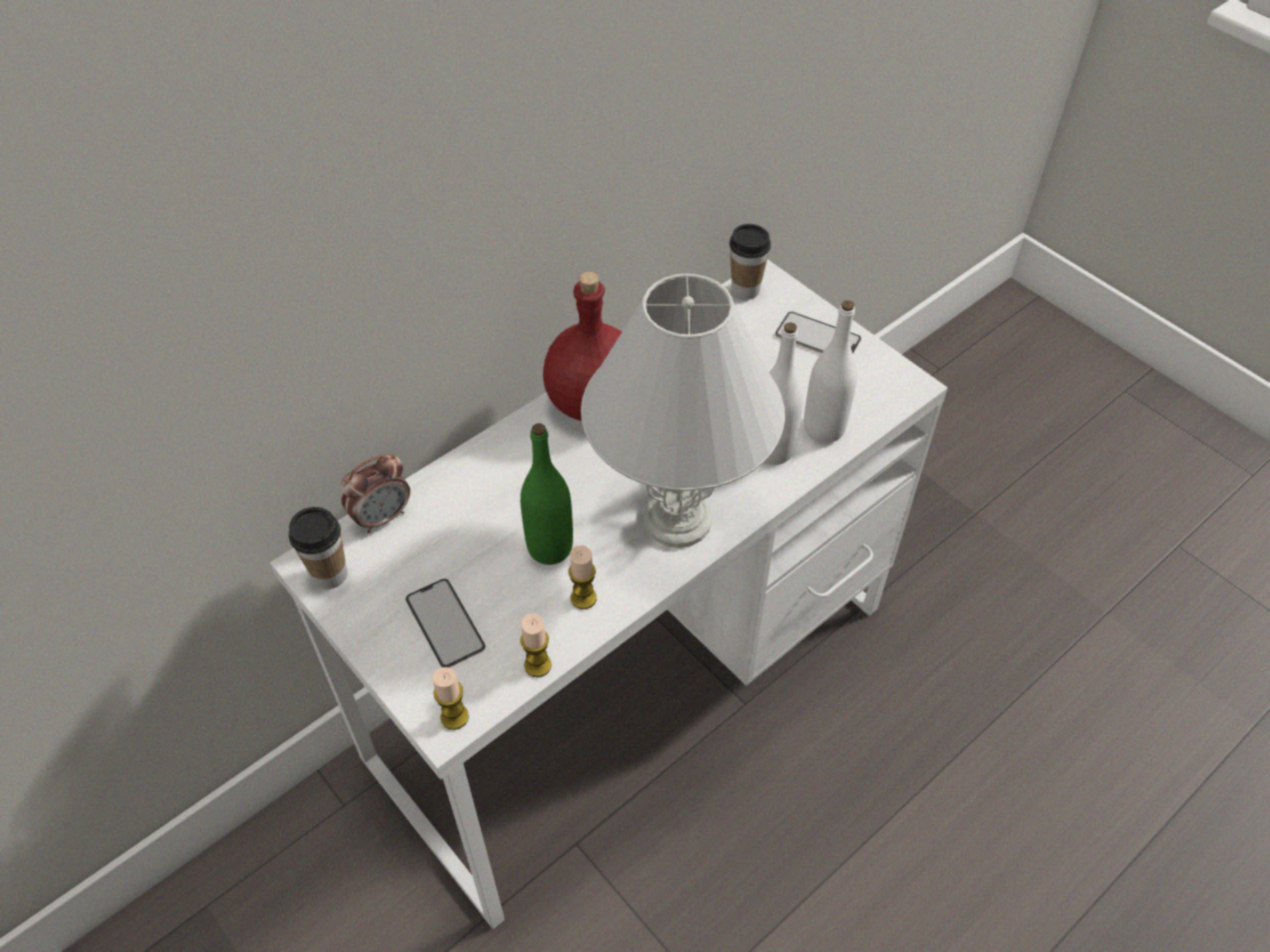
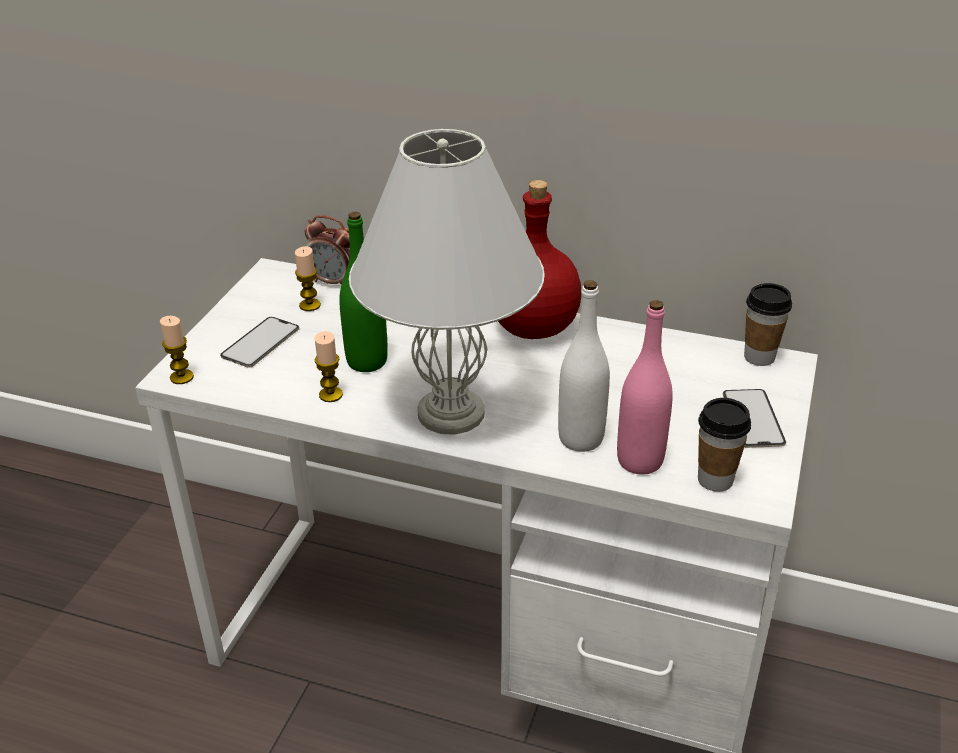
camera: 60 degrees right, 15 degrees down
(330, 575) = (267, 282): cup -> cup (715, 479)
(537, 665) = (251, 396): candle -> candle (310, 305)
(824, 428) = (640, 461): white bottle -> pink bottle

